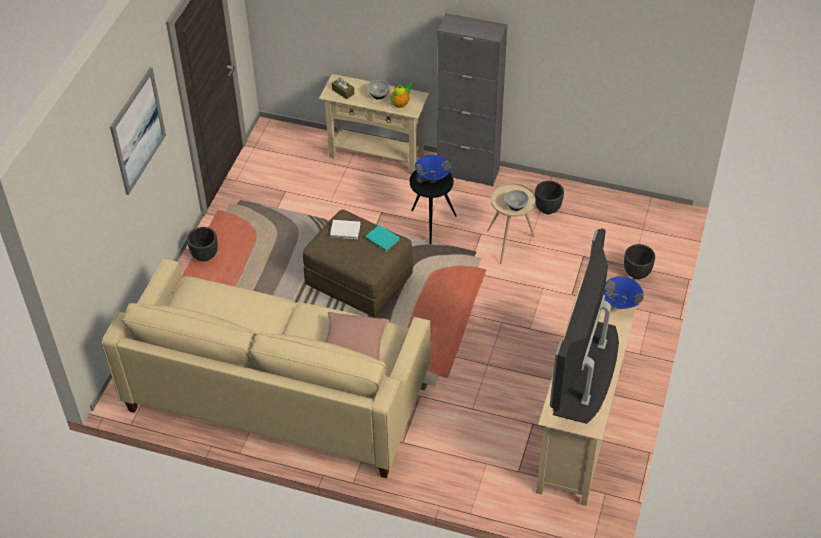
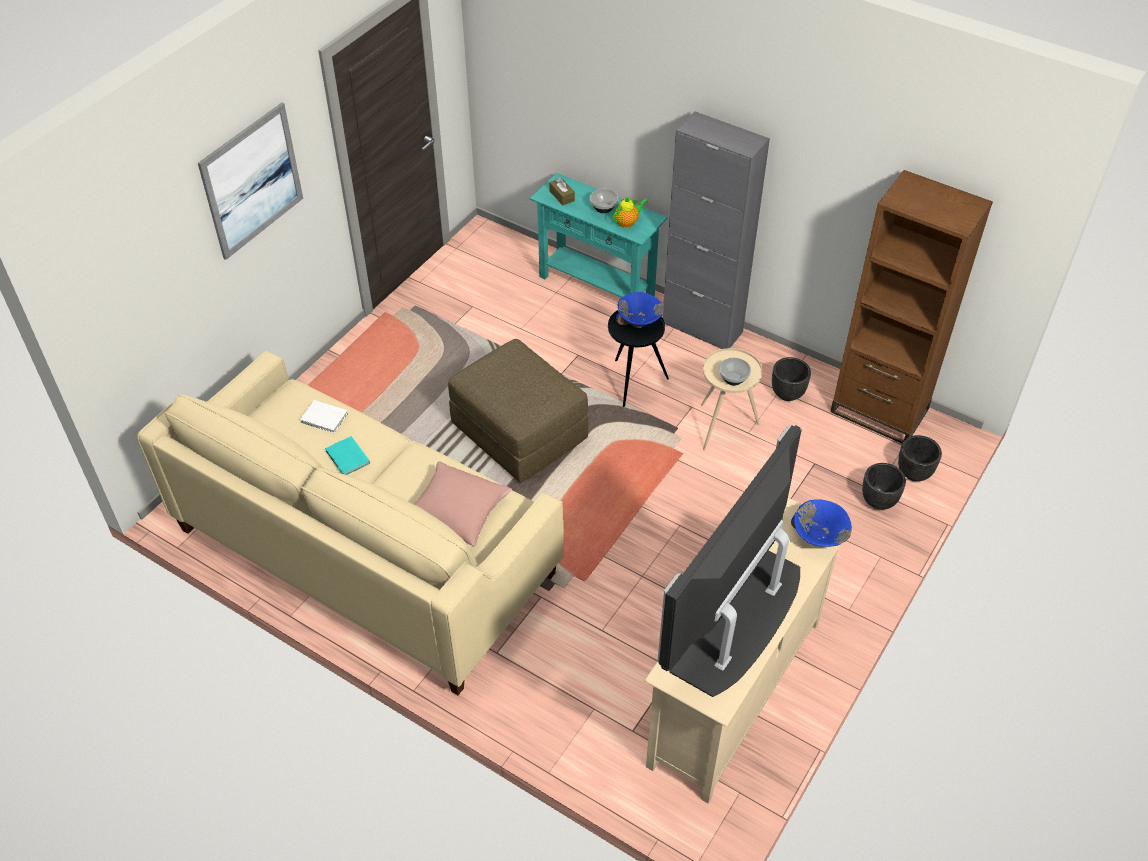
camera: 15 degrees right, 0 degrees up
(205, 255) = (348, 362): black planter -> black planter (914, 473)
(346, 231) = (509, 365): white book -> white book (325, 418)
(376, 156) = (596, 286): beige console table -> turquoise console table
(382, 240) = (550, 386): turquoise book -> turquoise book (347, 458)
(617, 207) = (879, 411): none -> brown bookcase

